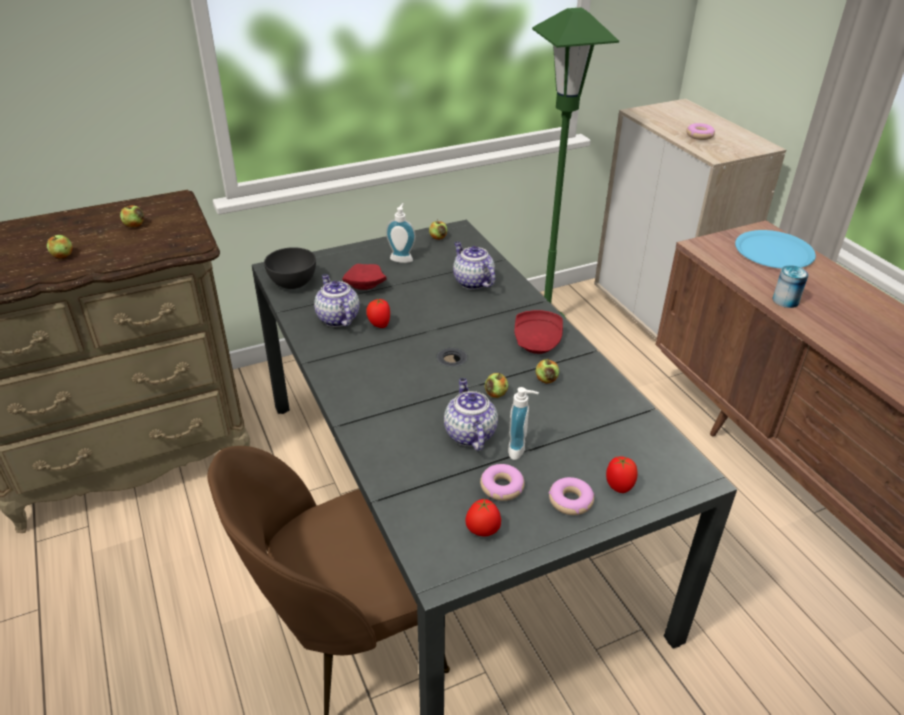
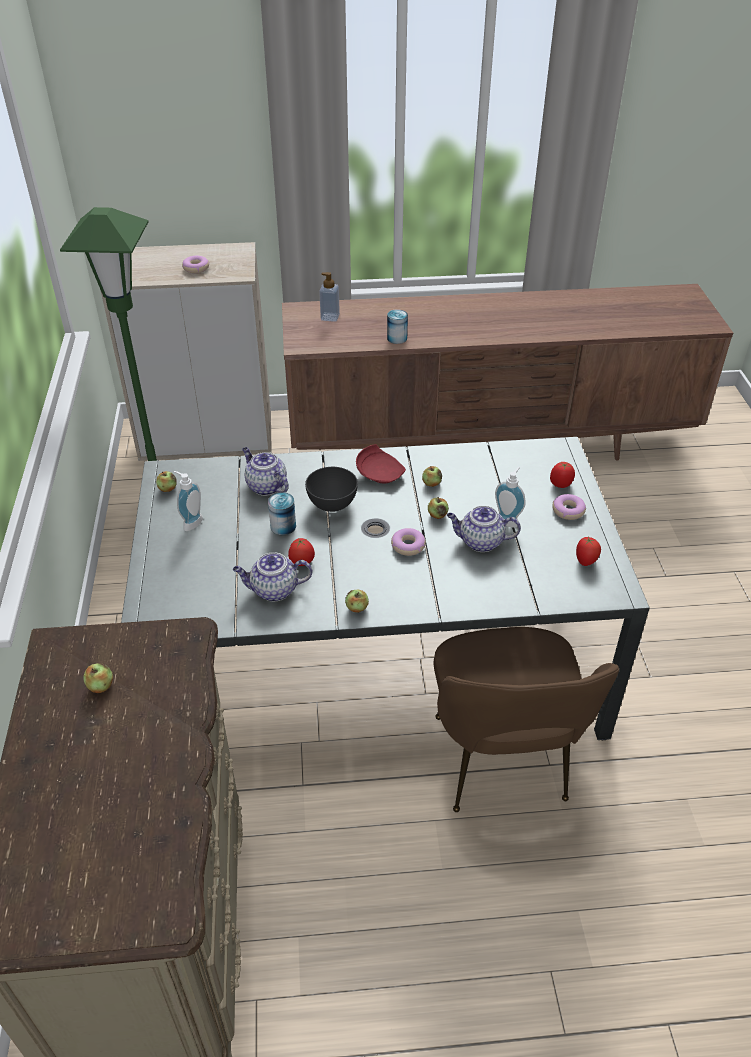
camera: 70 degrees left, 5 degrees up
(62, 256) = (140, 760): apple -> apple (357, 608)
(293, 283) = (186, 614): grey bowl -> grey bowl (332, 504)
(364, 285) = (224, 560): red plate -> none
(423, 303) = (283, 526): none -> can
(472, 282) = (265, 486): teapot -> teapot turned 60 degrees clockwise
(501, 487) = (545, 540): donut -> donut (408, 546)
(773, 251) = (330, 317): blue plate -> soap dispenser

